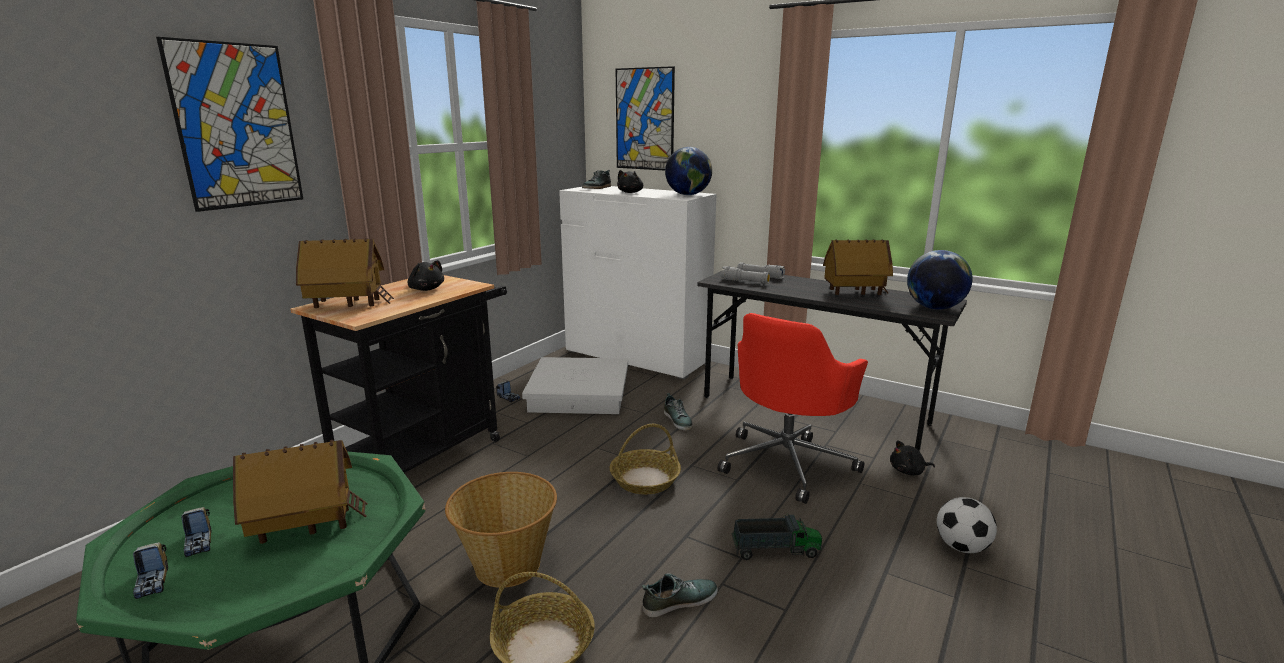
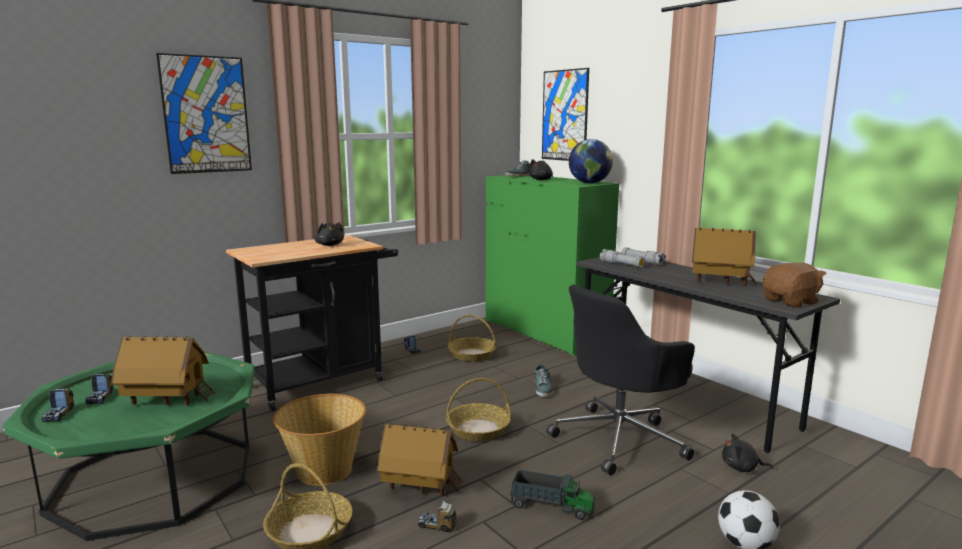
camera: 20 degrees right, 5 degrees down
(347, 305) = (264, 250): toy house -> toy house (420, 486)
(578, 394) = (471, 355): white storage box -> basket
(636, 357) = (544, 332): white dresser -> green dresser
(679, 601) = (437, 525): shoe -> toy truck
(787, 462) = (620, 438): red office chair -> black office chair
(934, 308) = (791, 302): globe -> brown plush toy

